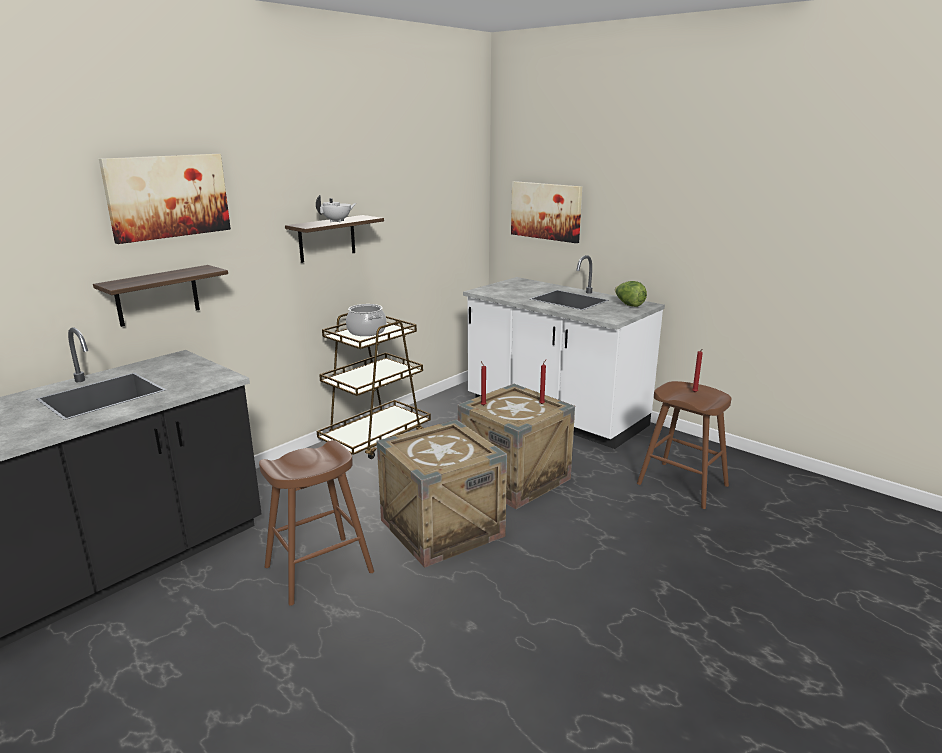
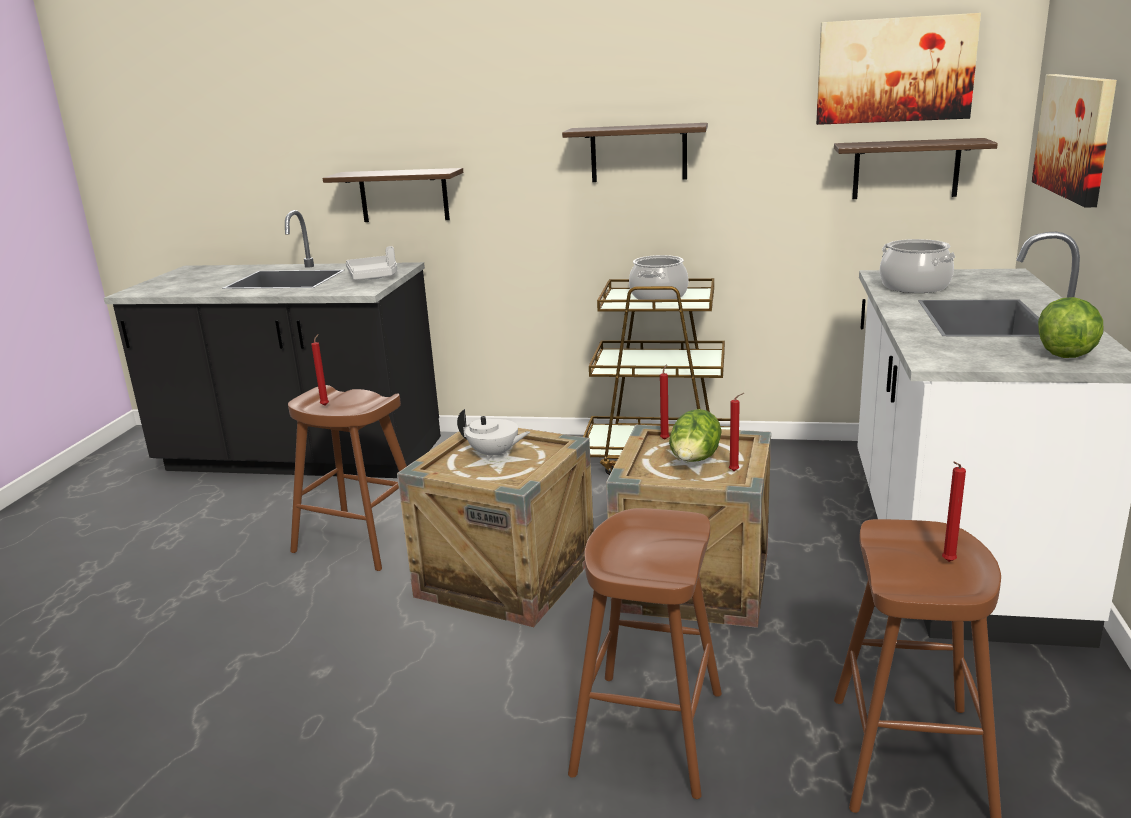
camera: 60 degrees right, 0 degrees up
(168, 196) = (420, 82): picture -> picture (894, 70)
(189, 368) = (374, 277): none -> grey tray
(300, 468) = (326, 405): none -> red candle
(337, 221) = (633, 127): white teapot -> white teapot (494, 454)
(449, 233) = (906, 169): none -> shelf
(509, 293) = (914, 287): none -> cooking pot
(519, 408) = (694, 462): none -> lettuce
(623, 534) = (648, 733): none -> brown stool

